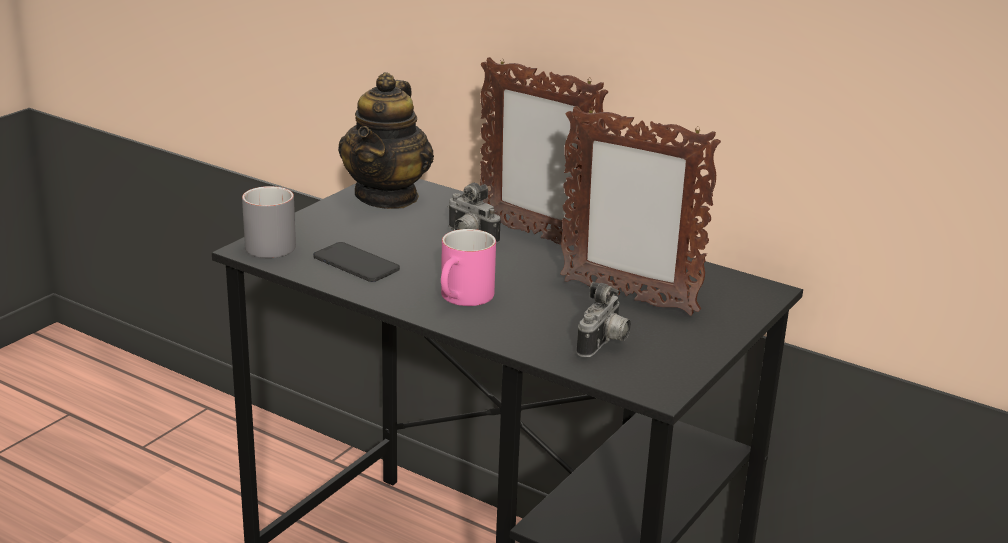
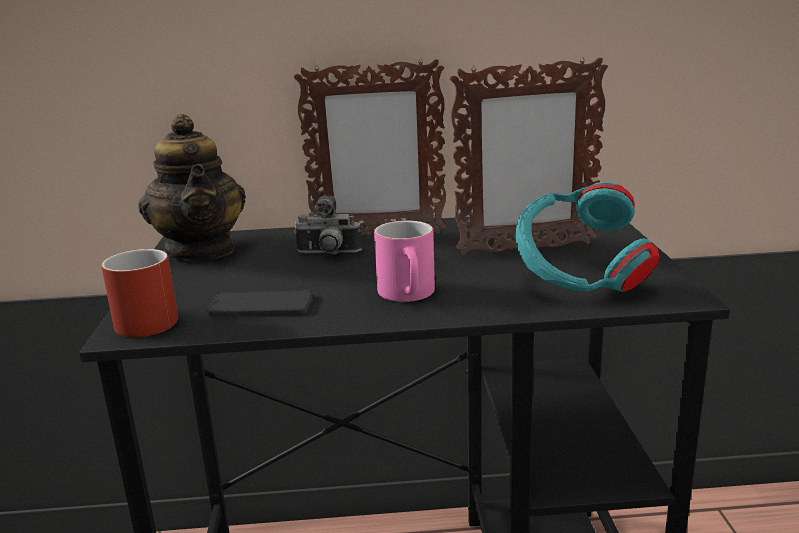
camera: 35 degrees left, 5 degrees down
(271, 243) = (141, 320): grey mug -> red mug
(604, 345) = (579, 283): camera -> turquoise headphones

